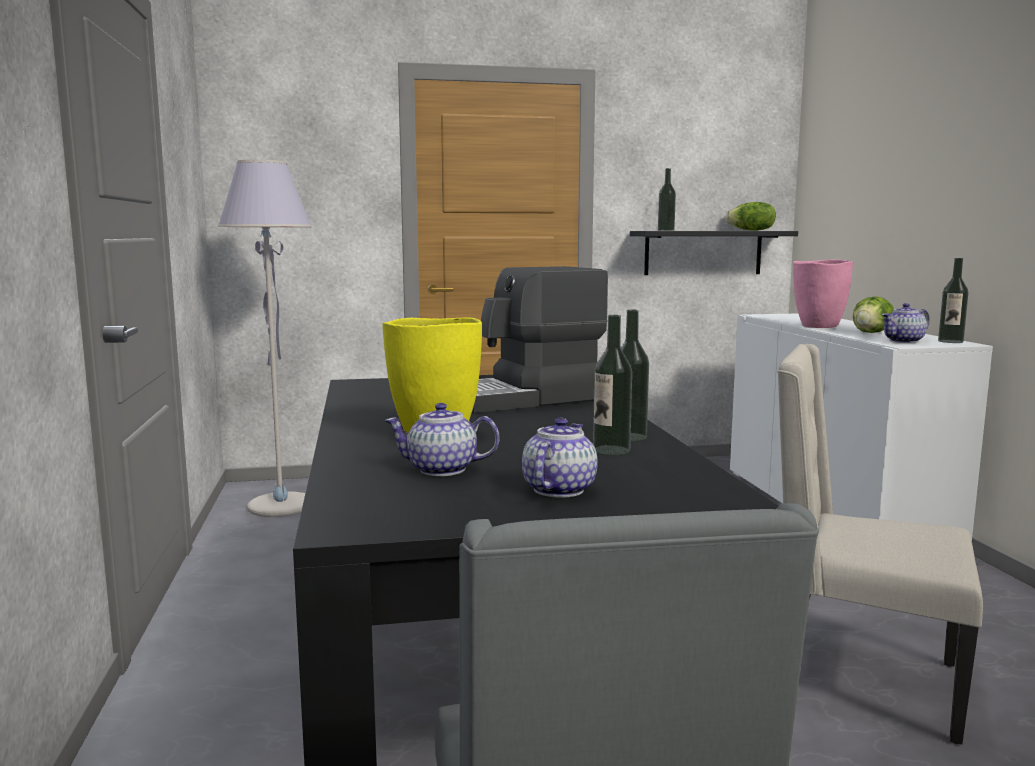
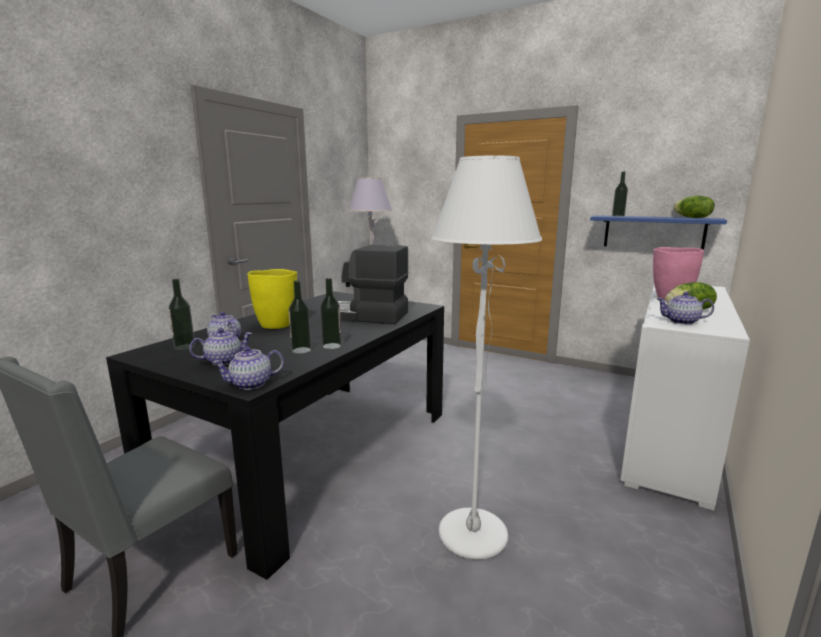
camera: 40 degrees right, 5 degrees up
(703, 253) = (653, 232): black shelf -> blue shelf
(719, 499) = (251, 384): none -> teapot
(859, 680) = (473, 534): beige chair -> white floor lamp
(950, 341) = (724, 329): bottle -> bottle (184, 347)

